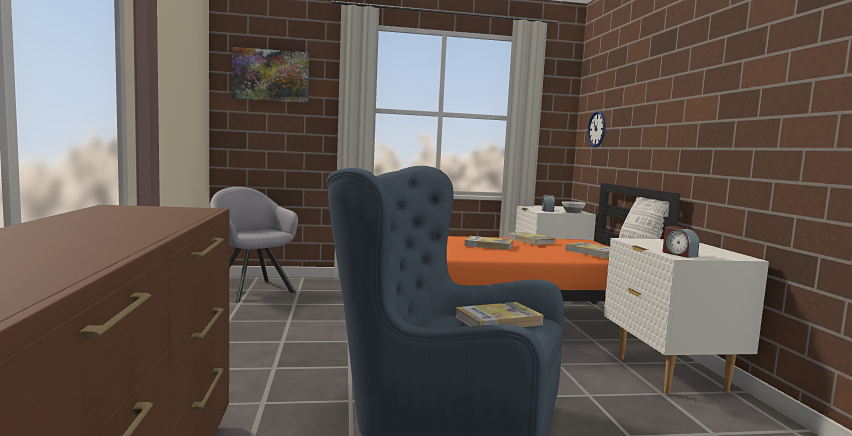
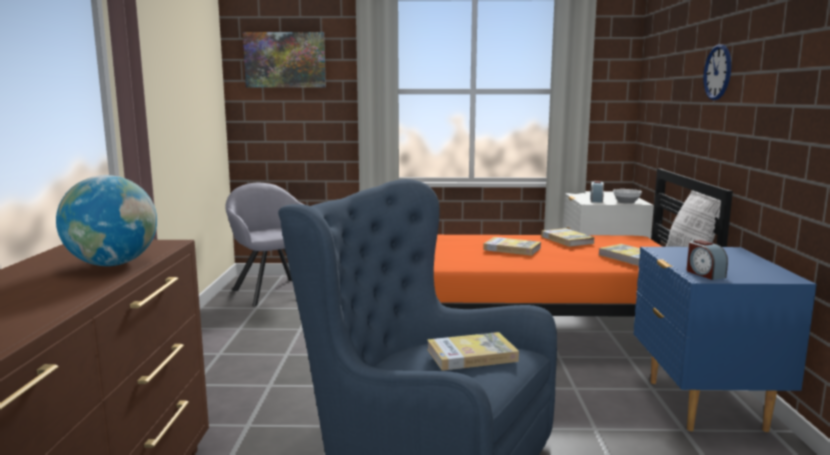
camera: 10 degrees right, 5 degrees up
(162, 219) = (113, 264): none -> globe
(597, 129) = (657, 102): wall clock -> wall clock (718, 72)
(668, 374) = (703, 405): white nightstand -> blue nightstand

